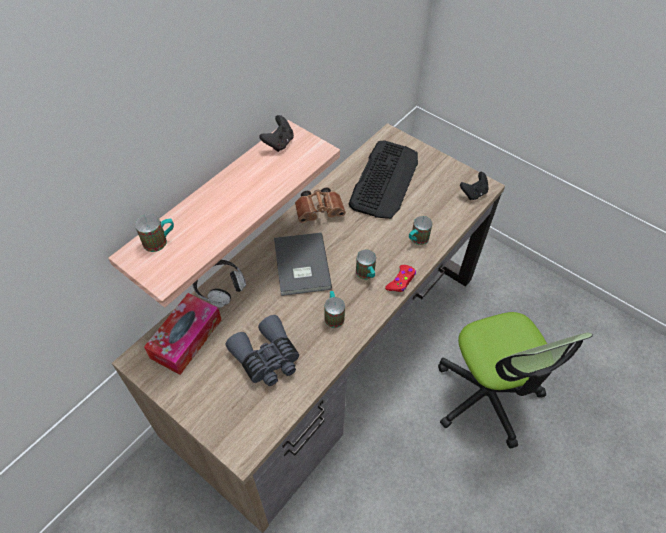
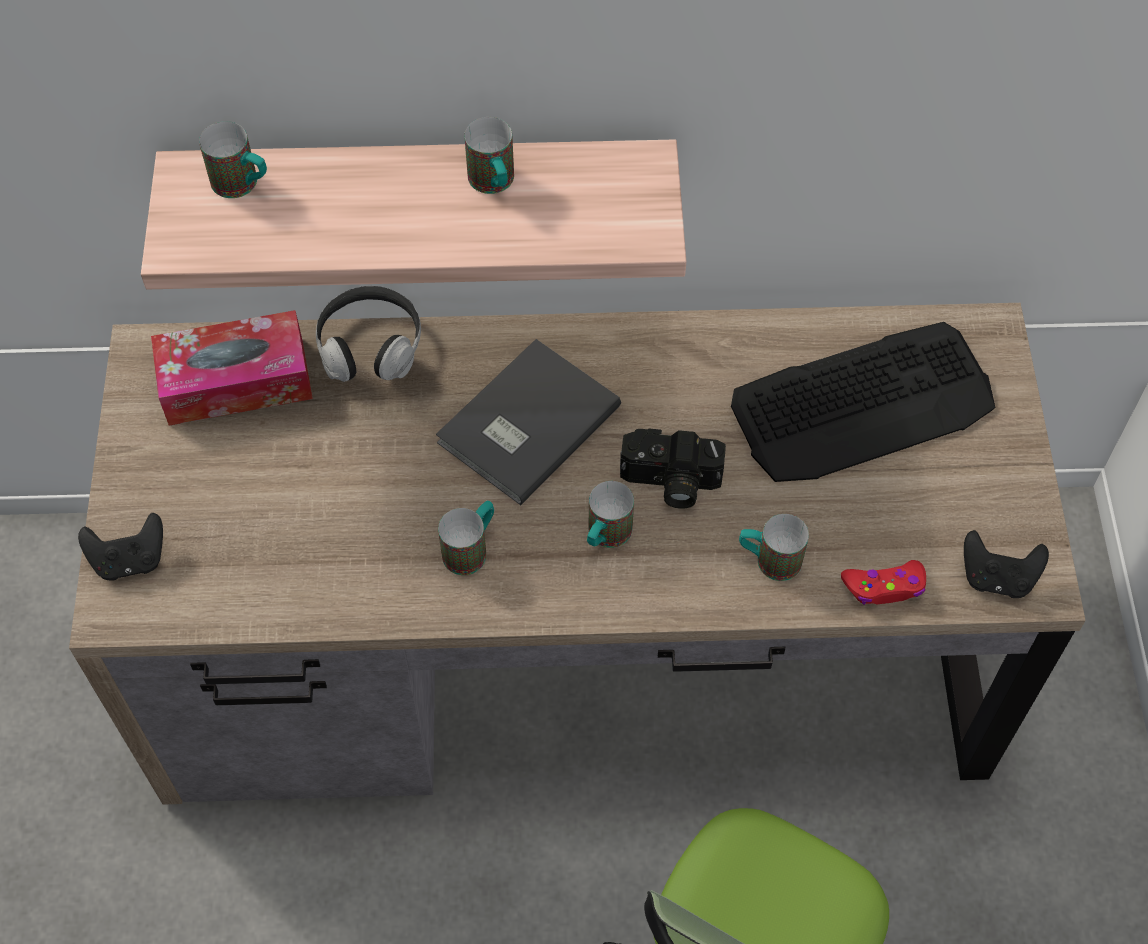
camera: 50 degrees right, 5 degrees up
(250, 173) = (494, 184): none -> mug
(267, 358) = (300, 516): grey binoculars -> none
(279, 143) = (604, 169): black game controller -> black game controller (130, 560)
(320, 211) = (675, 363): brown binoculars -> none
(363, 244) = (669, 483): none -> camera
(401, 281) = (646, 600): red game controller -> red game controller (884, 587)

